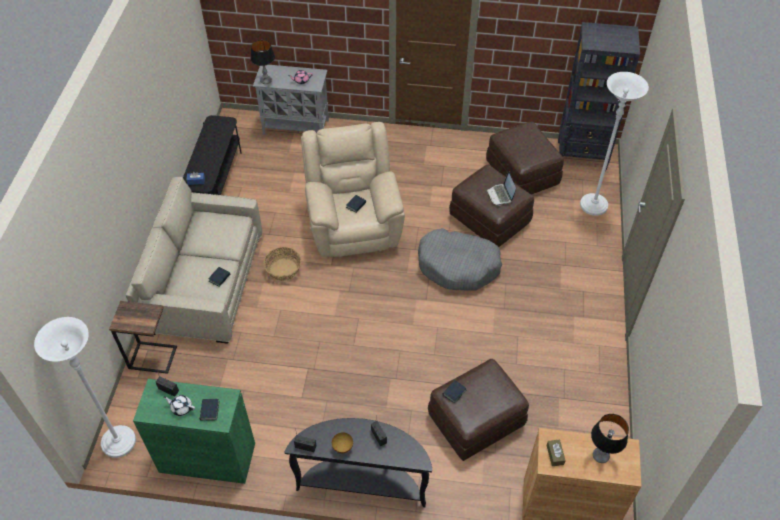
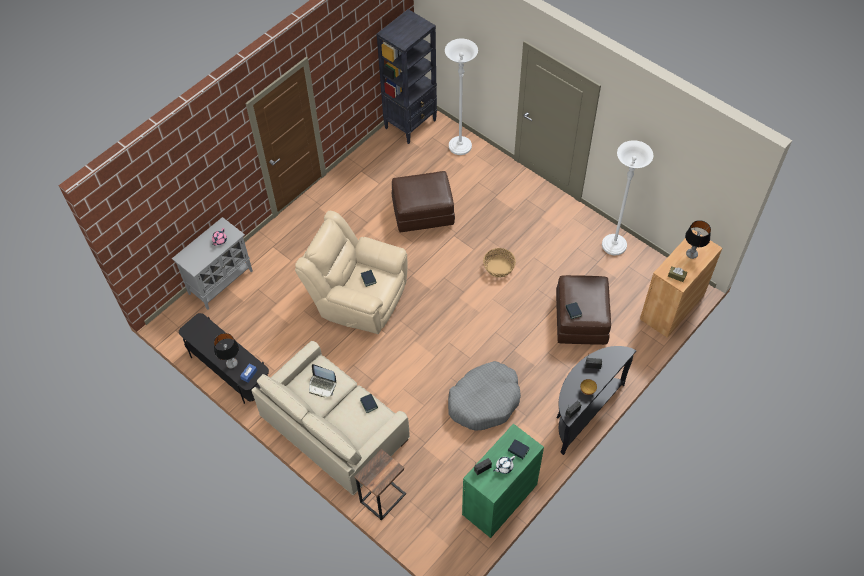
camera: 55 degrees left, 5 degrees up
(119, 442) = (445, 555): white floor lamp -> white floor lamp (614, 245)
(266, 81) = (197, 264): table lamp -> table lamp (232, 363)
(283, 270) = (366, 367): basket -> basket (499, 267)
(458, 266) = (449, 256): grey dog bed -> grey dog bed (484, 400)
(500, 195) = (430, 188): laptop -> laptop (322, 385)
(522, 173) = (397, 167): brown ottoman -> none

